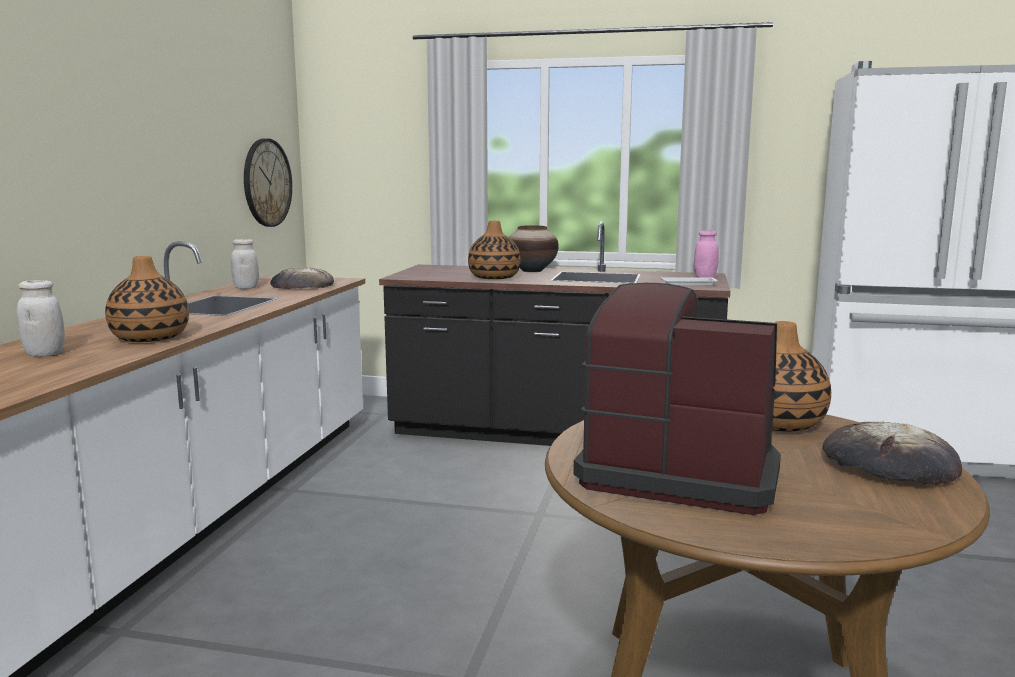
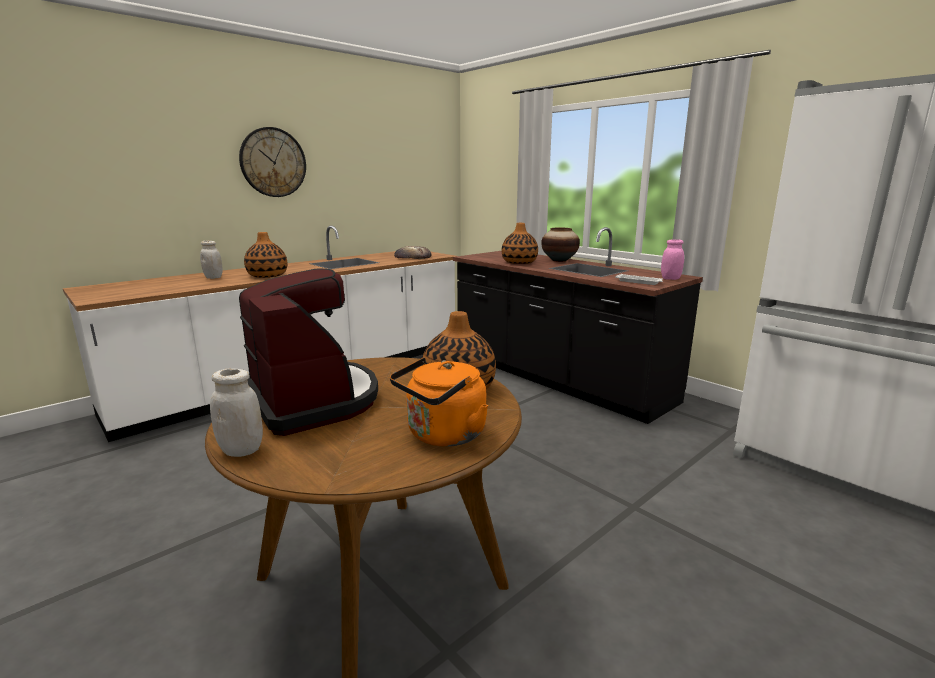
camera: 35 degrees right, 5 degrees up
(246, 288) = (384, 255): white jar -> white jar (241, 450)
(267, 183) = (425, 193): wall clock -> wall clock (273, 162)
(888, 464) = (443, 435): bread -> orange kettle

